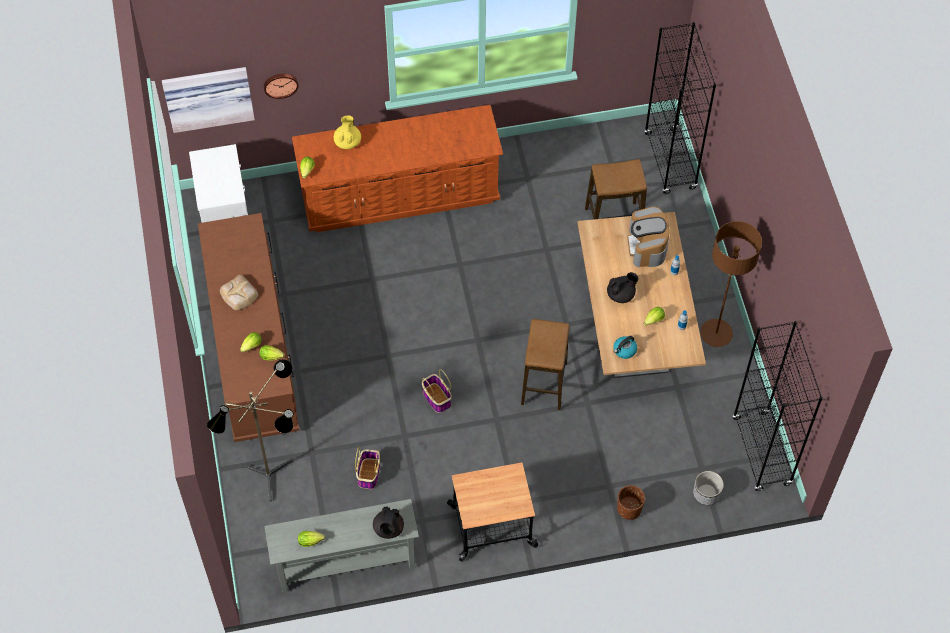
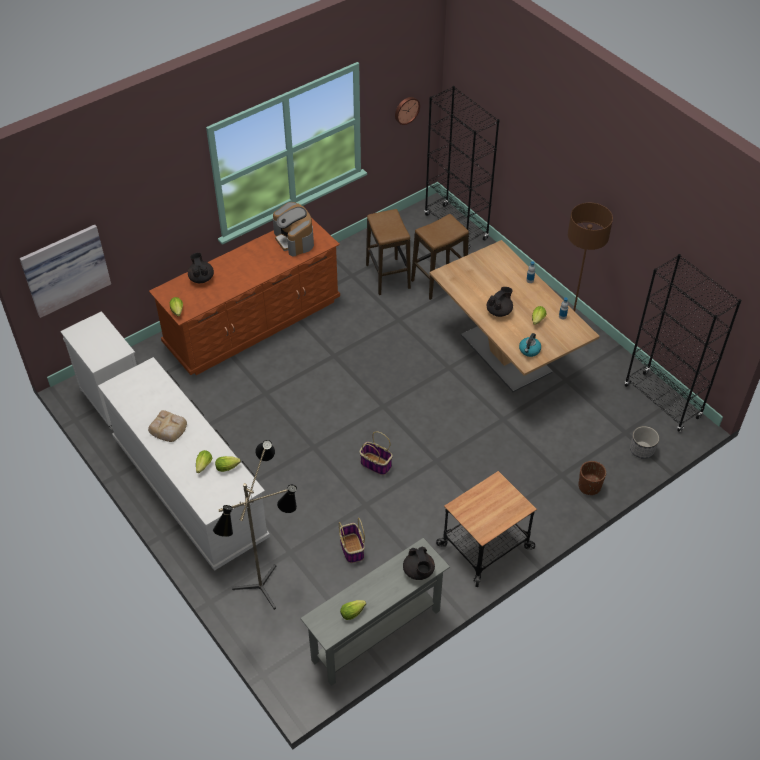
camera: 25 degrees left, 10 degrees down
(253, 351) = (190, 489): brown dresser -> white dresser
(280, 84) = (127, 239): wall clock -> wall clock (406, 110)
(347, 141) = (201, 278): yellow teapot -> black teapot
(544, 383) = (458, 418): stool -> stool (387, 276)
(647, 246) = (496, 270): coffee machine -> coffee machine (295, 240)

